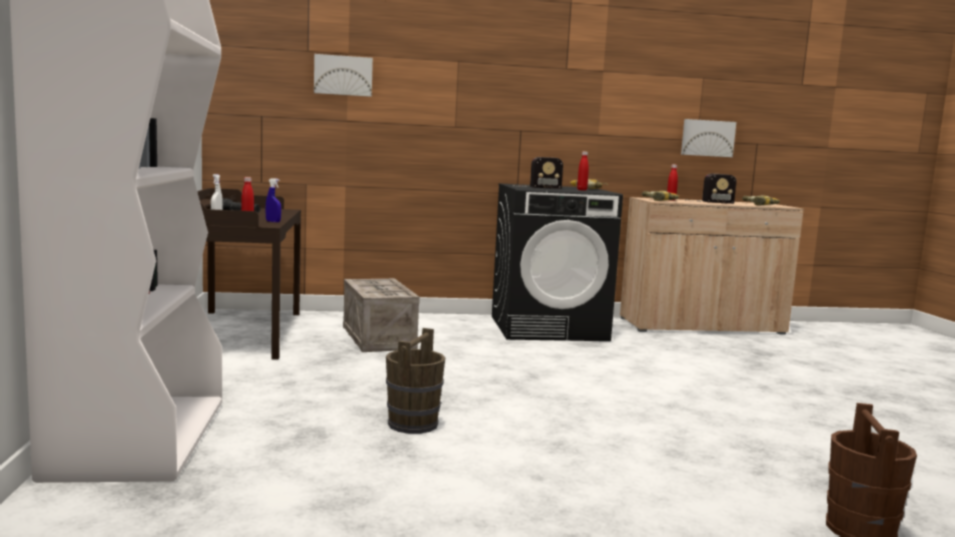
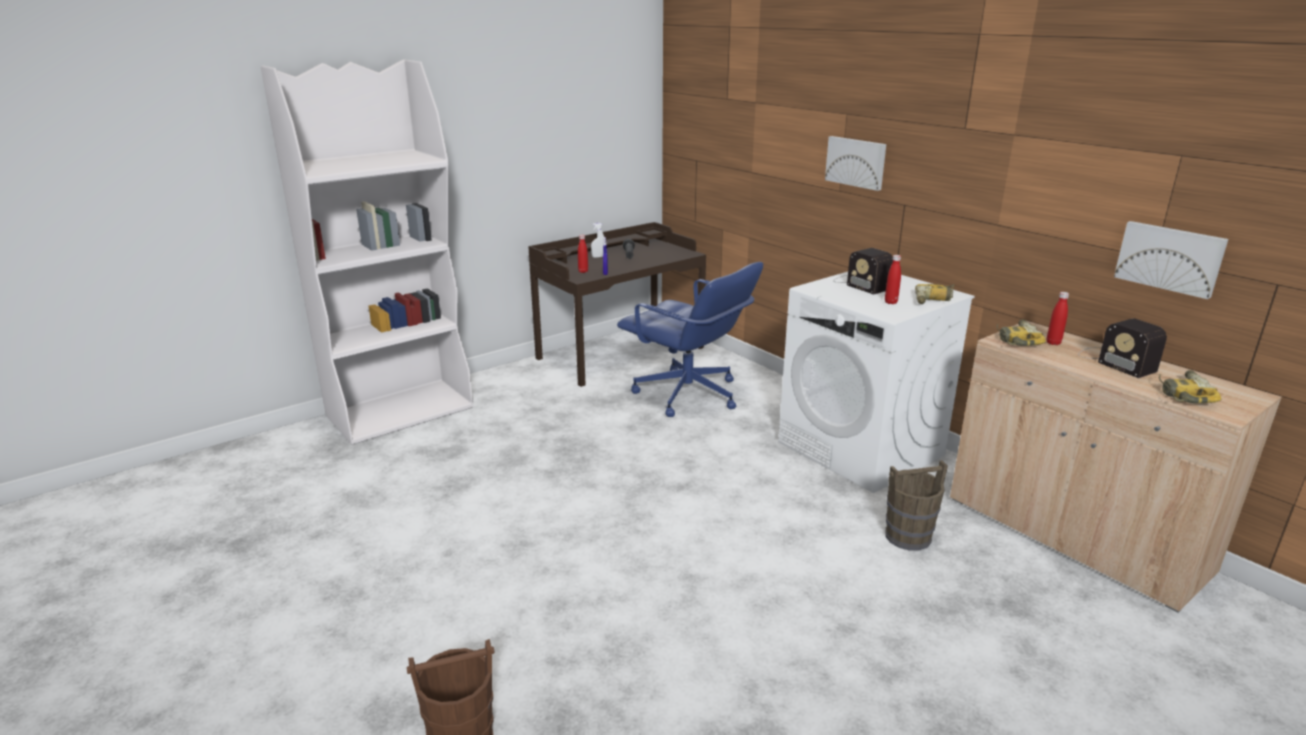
camera: 60 degrees right, 15 degrees up
(343, 75) = (749, 125): picture -> picture (856, 162)
(379, 338) = (688, 395): crate -> blue office chair
(413, 424) = (504, 476): brown bucket -> brown bucket (908, 537)
(548, 328) = (861, 449): black washing machine -> white washing machine

